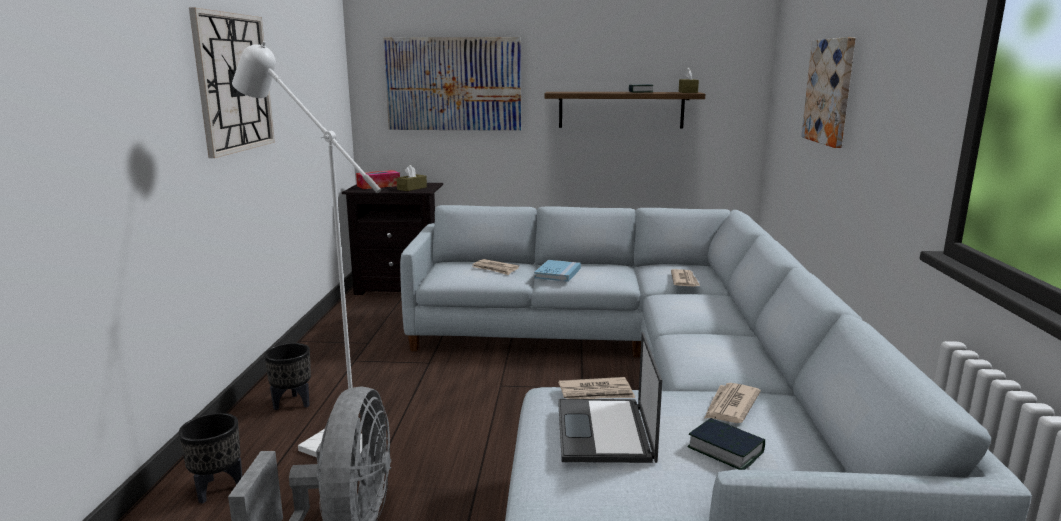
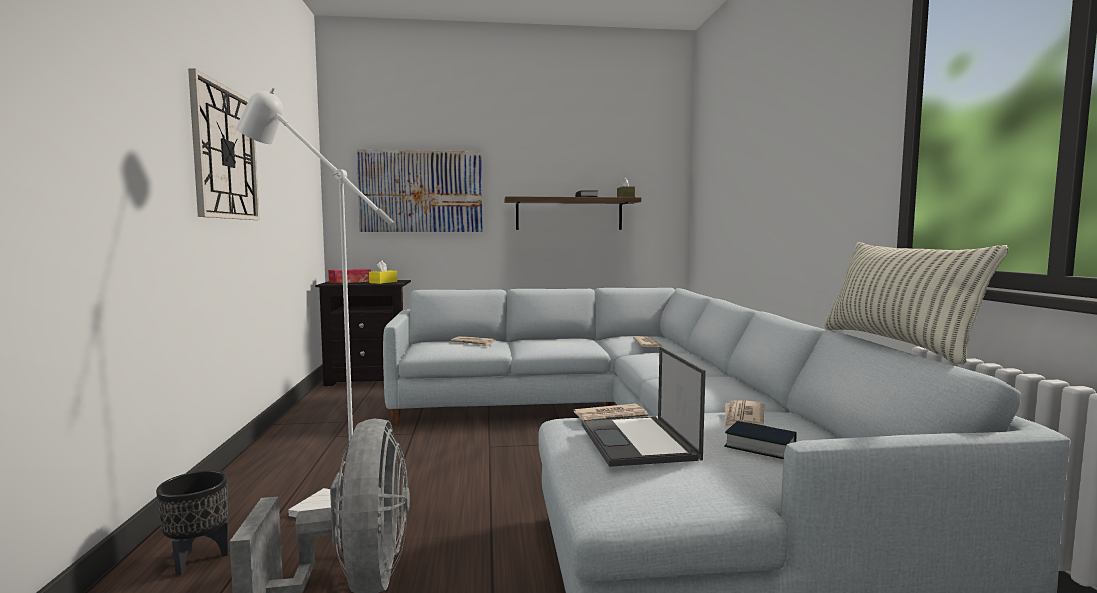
camera: 10 degrees left, 10 degrees down
(292, 403) = (275, 475): black planter -> none
(412, 188) = (383, 282): brown tissue box -> yellow tissue box
(557, 273) = (532, 344): blue book -> none
(830, 91) = (753, 181): picture -> none
(904, 347) = (895, 344): none -> pillow

